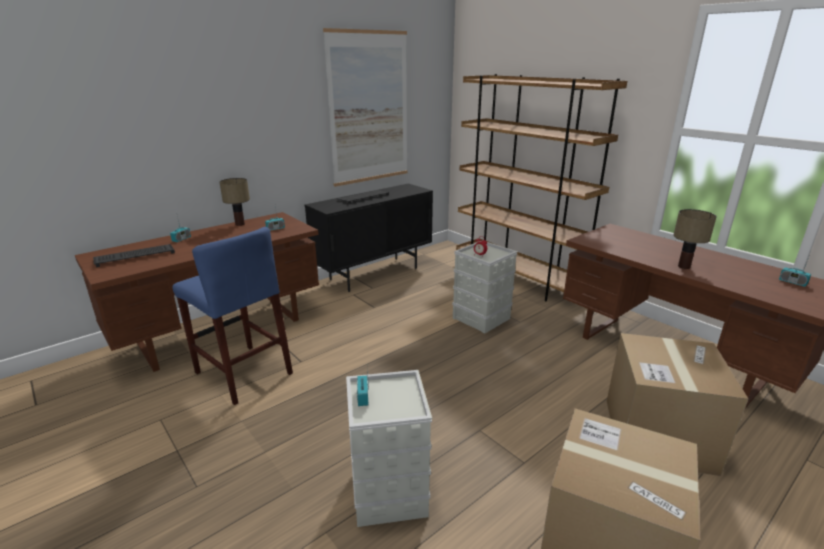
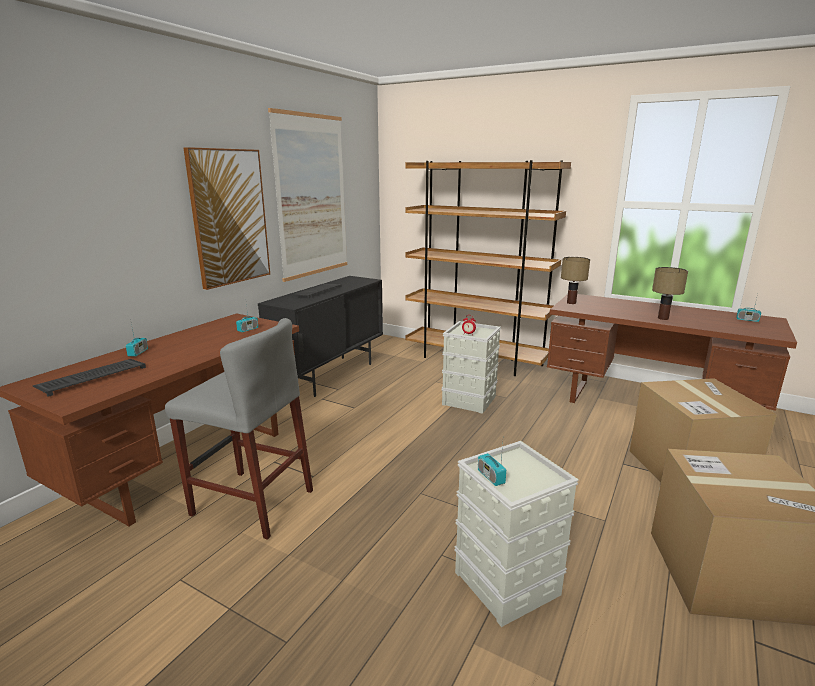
camera: 20 degrees left, 5 degrees down
(240, 224) = (198, 330): table lamp -> table lamp (571, 303)
(243, 373) = (252, 502): blue stool -> grey stool
(279, 128) = (229, 217): none -> picture

